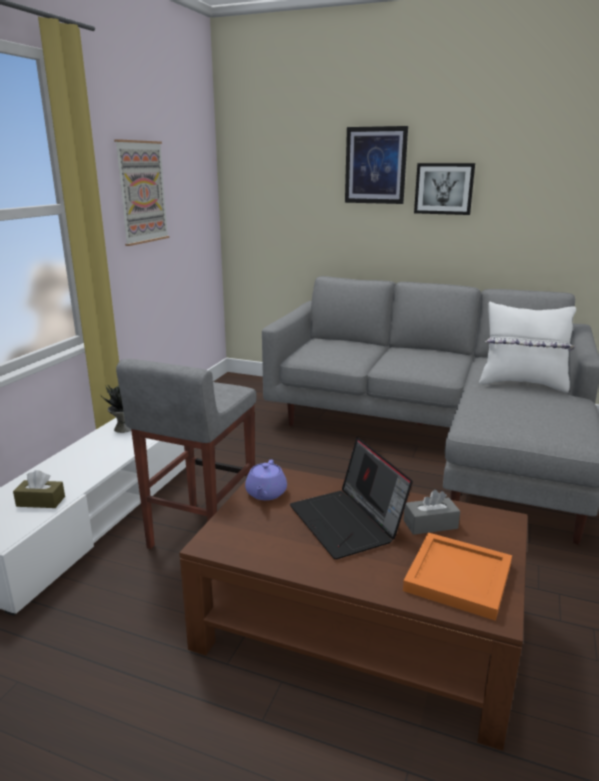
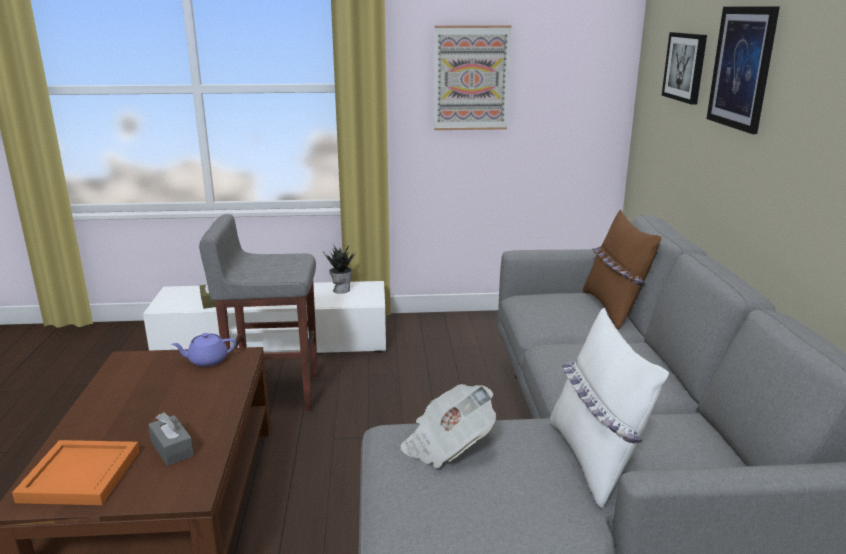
camera: 65 degrees right, 0 degrees up
(343, 341) = (614, 308): none -> brown pillow
(348, 523) = (166, 406): laptop -> none
(444, 188) = (799, 118): picture -> picture (685, 67)
(497, 412) = (447, 445): none -> newspaper

